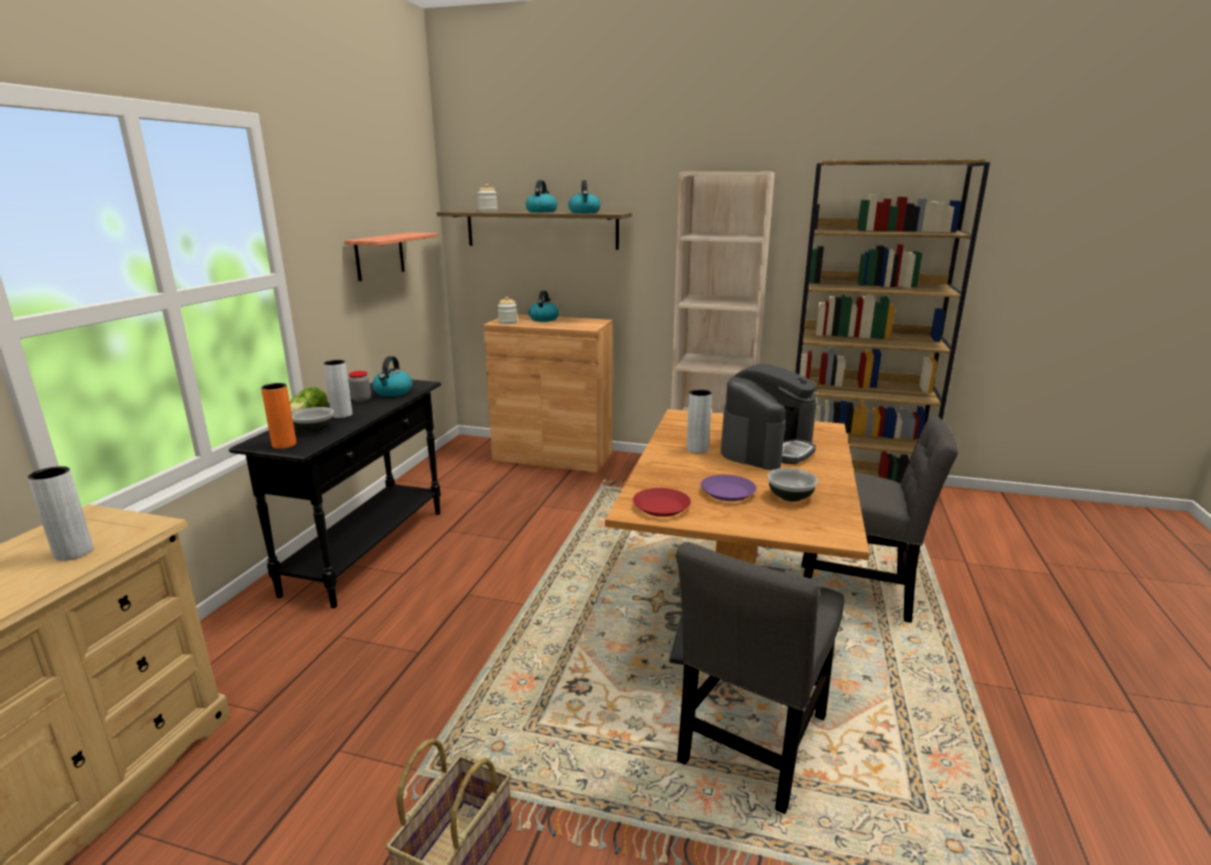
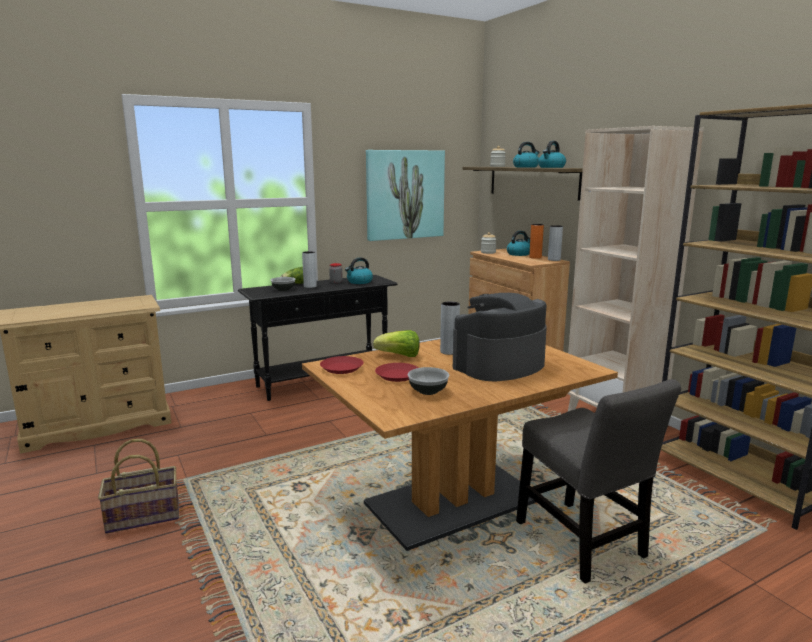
camera: 45 degrees right, 5 degrees down
(74, 552) = (112, 307): grey vase -> grey vase (554, 260)
(284, 444) = (257, 292): orange vase -> orange vase (535, 257)
(380, 256) = (404, 194): shelf -> picture
(671, 470) = (399, 356): none -> lettuce
(728, 492) = (397, 376): purple plate -> red plate
(752, 745) = (327, 567): grey chair -> none
(767, 448) = (499, 365): coffee machine -> coffee machine turned 150 degrees clockwise

